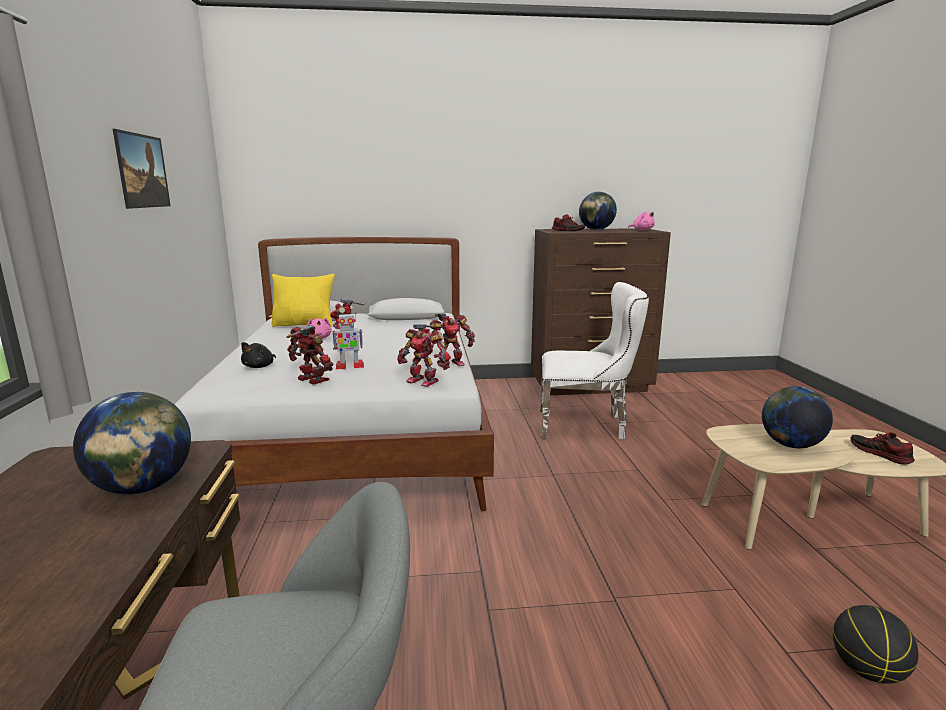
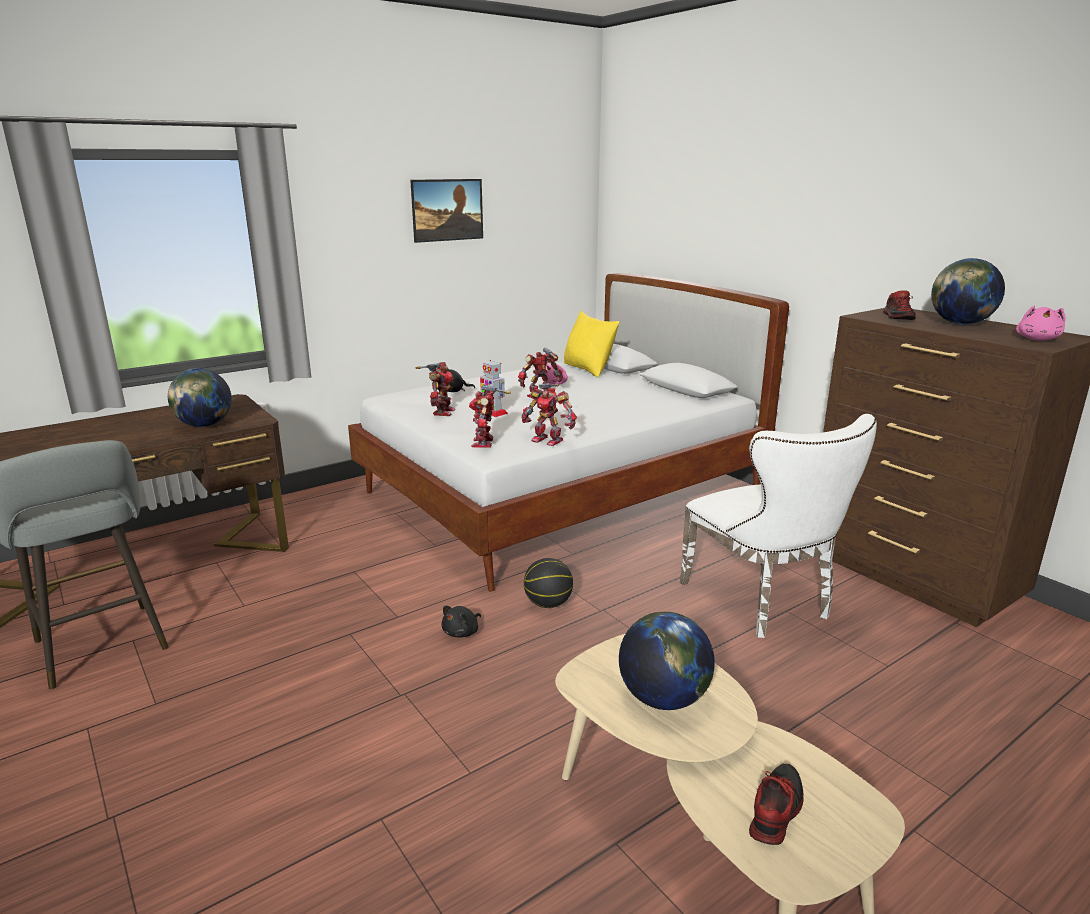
camera: 60 degrees right, 5 degrees up
(537, 542) = (462, 632): none -> black plush toy
(866, 670) = (380, 885): basketball -> basketball (548, 603)

